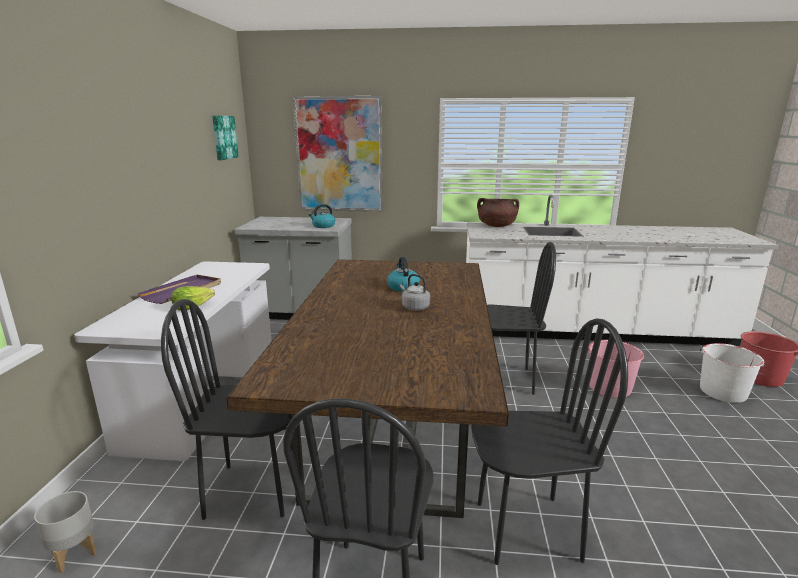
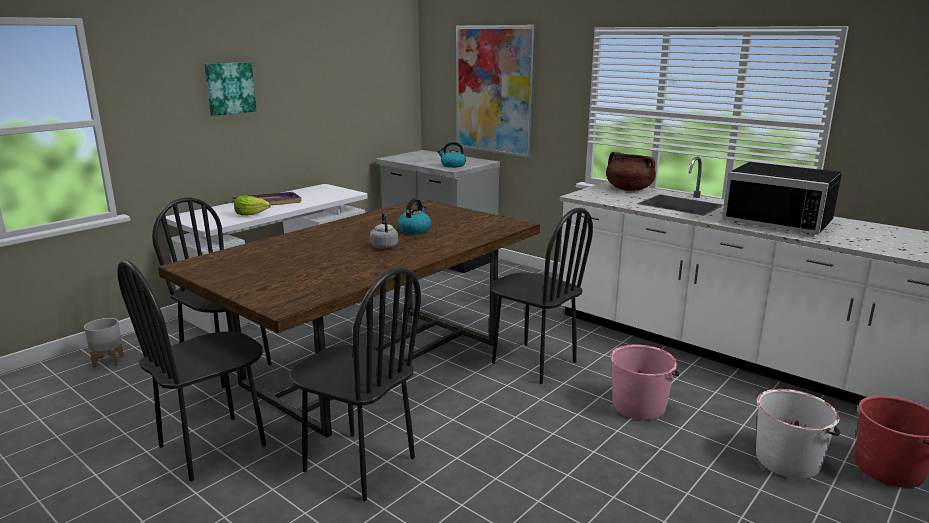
camera: 35 degrees right, 0 degrees up
(223, 137) = (377, 67): picture -> picture (229, 88)
(627, 233) = (779, 221): none -> black microwave

